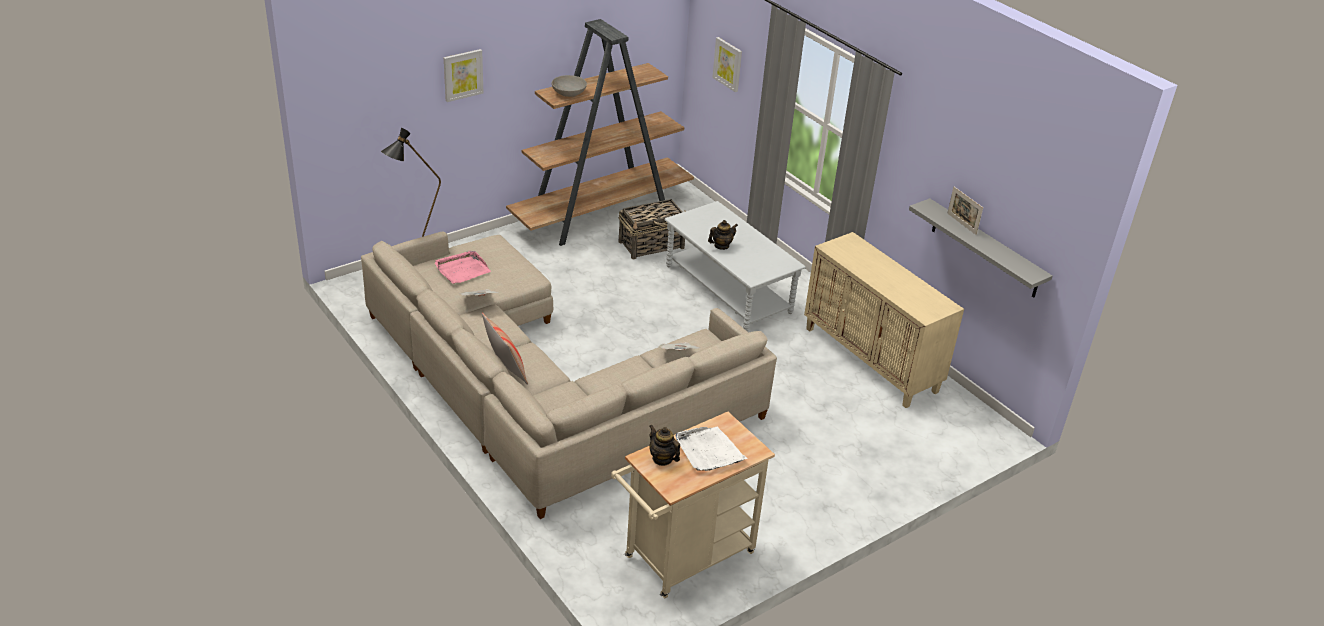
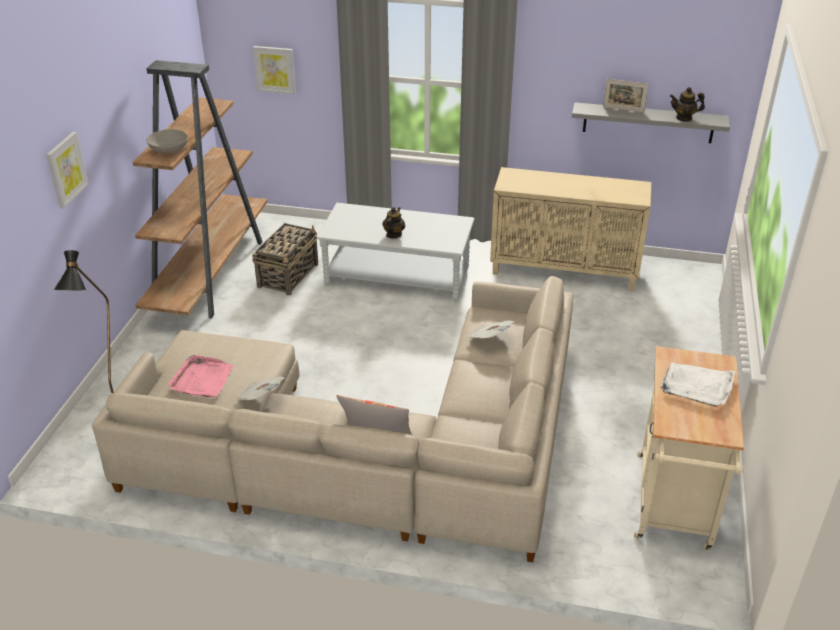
camera: 40 degrees left, 0 degrees up
(662, 459) = (680, 416): teapot -> teapot (684, 118)

